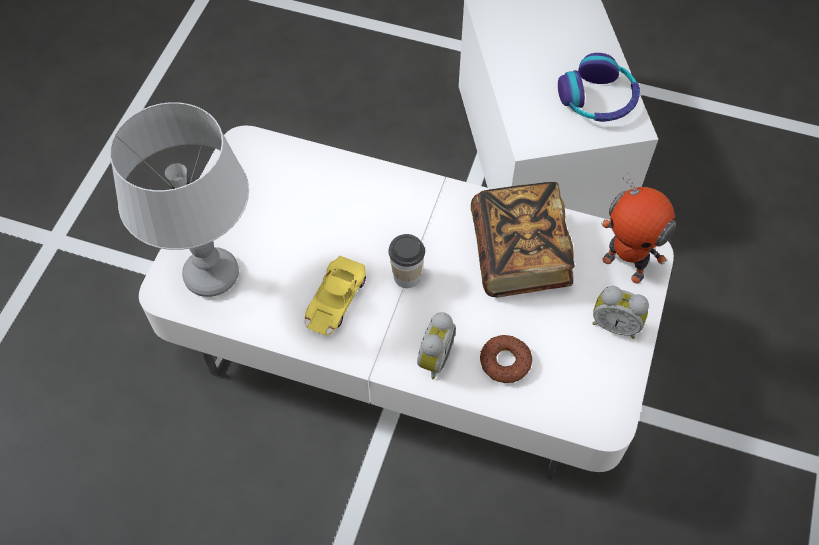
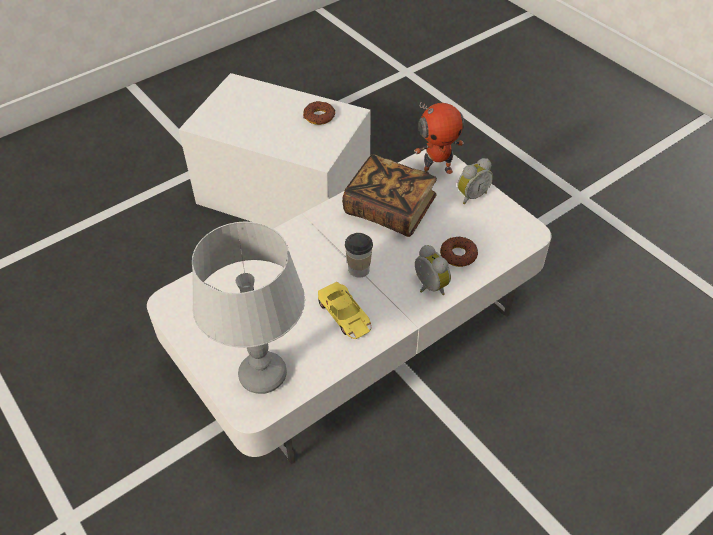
camera: 55 degrees left, 10 degrees down
(598, 99) = (319, 116): headphones -> donut

